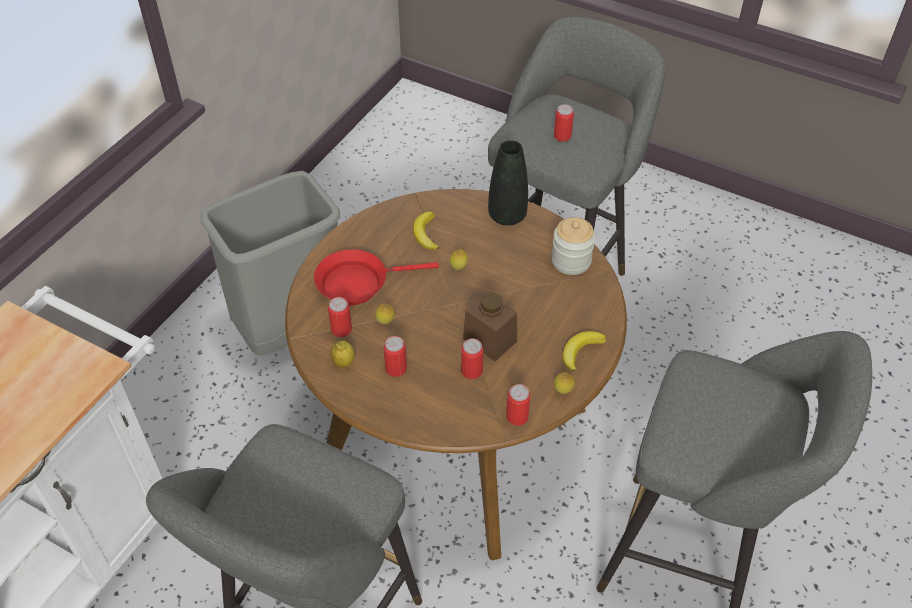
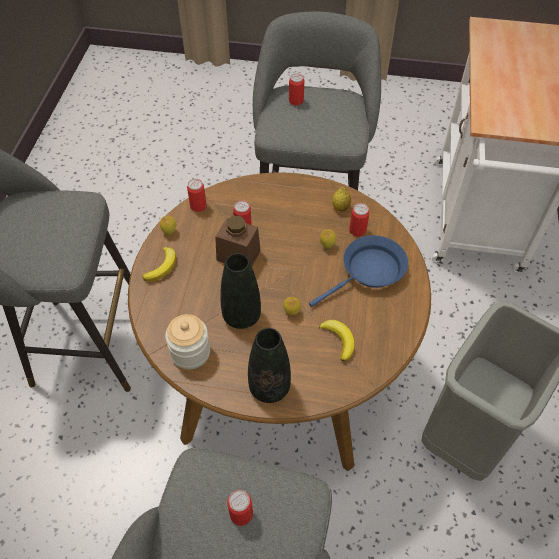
camera: 160 degrees right, 5 degrees up
(358, 283) = (369, 272): red frying pan -> blue frying pan
(396, 368) = (300, 214): can -> can (296, 101)
(510, 278) = (241, 316): none -> black vase

